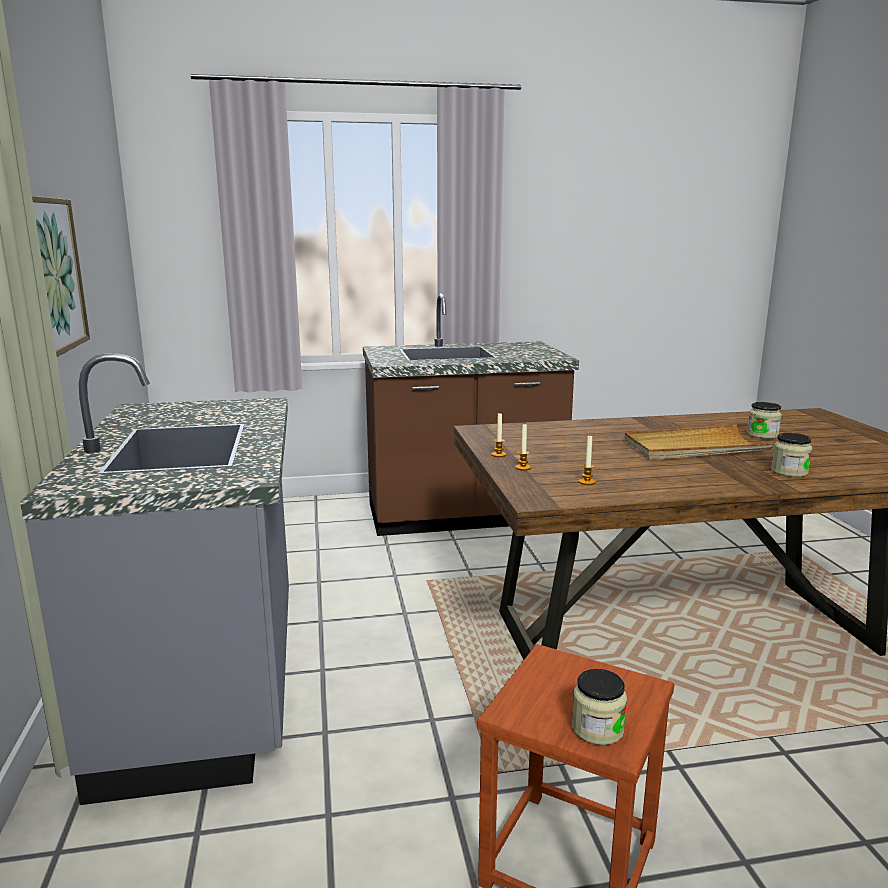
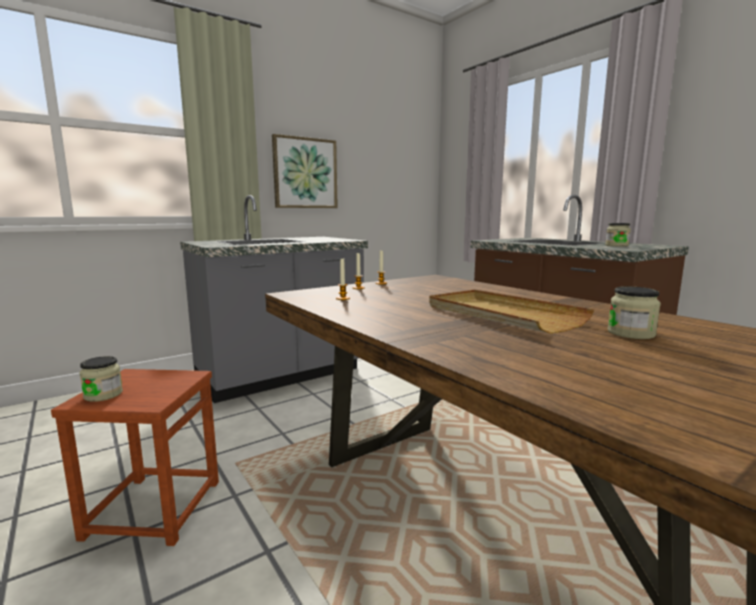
camera: 65 degrees right, 5 degrees down
(789, 472) = (478, 345): jar -> jar (616, 245)

